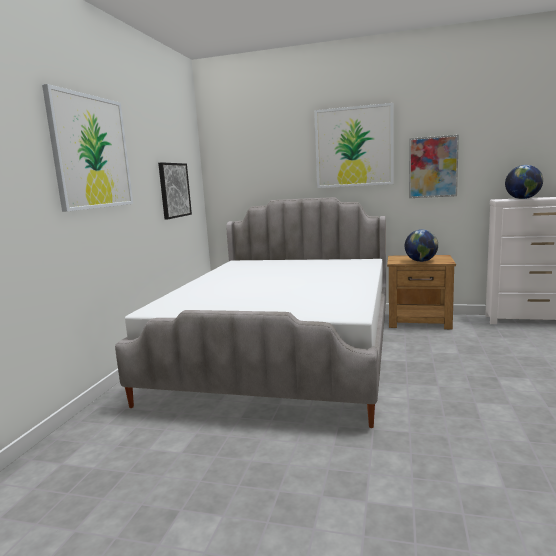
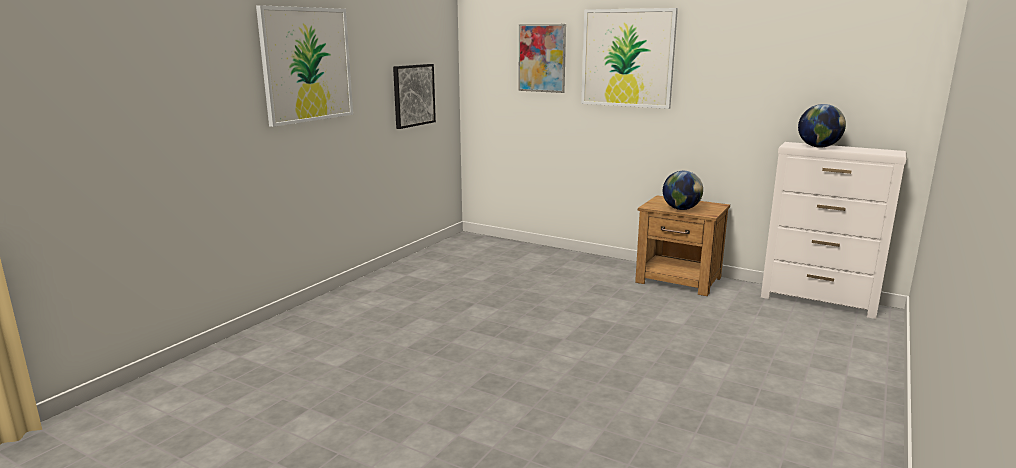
camera: 15 degrees right, 5 degrees up
(284, 351) = (498, 290): bed -> none
(433, 167) = (719, 93): picture -> picture (542, 58)

